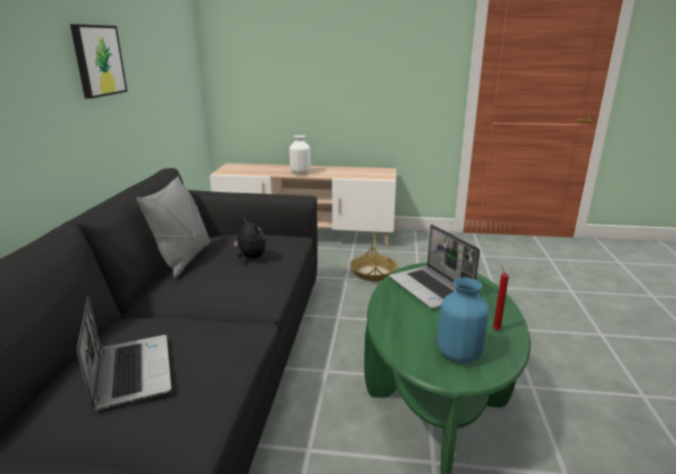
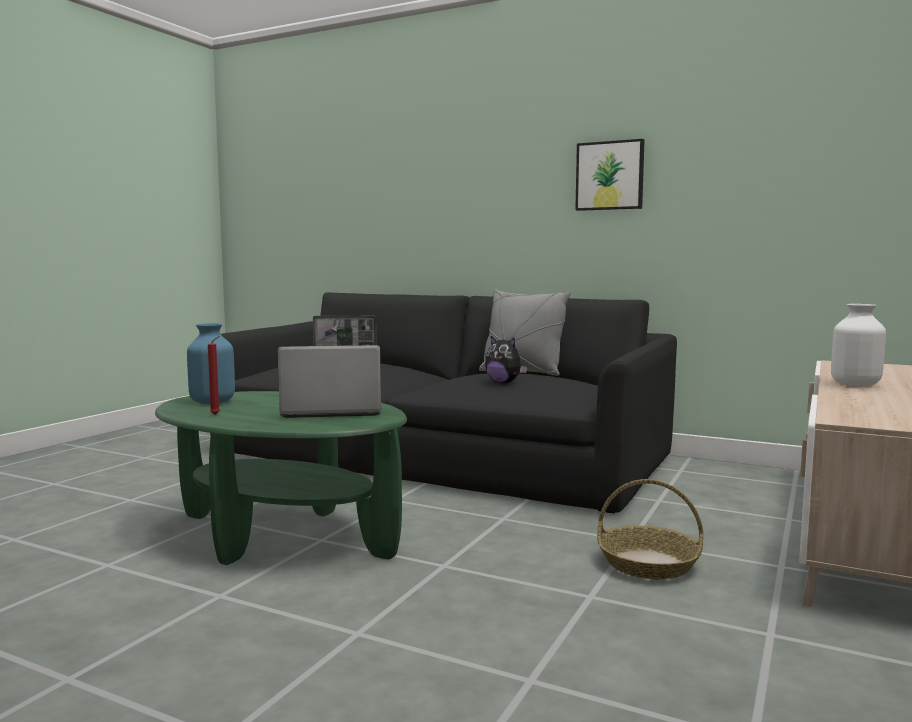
camera: 110 degrees right, 15 degrees down
(250, 258) = (504, 383): plush toy -> plush toy turned 60 degrees clockwise

